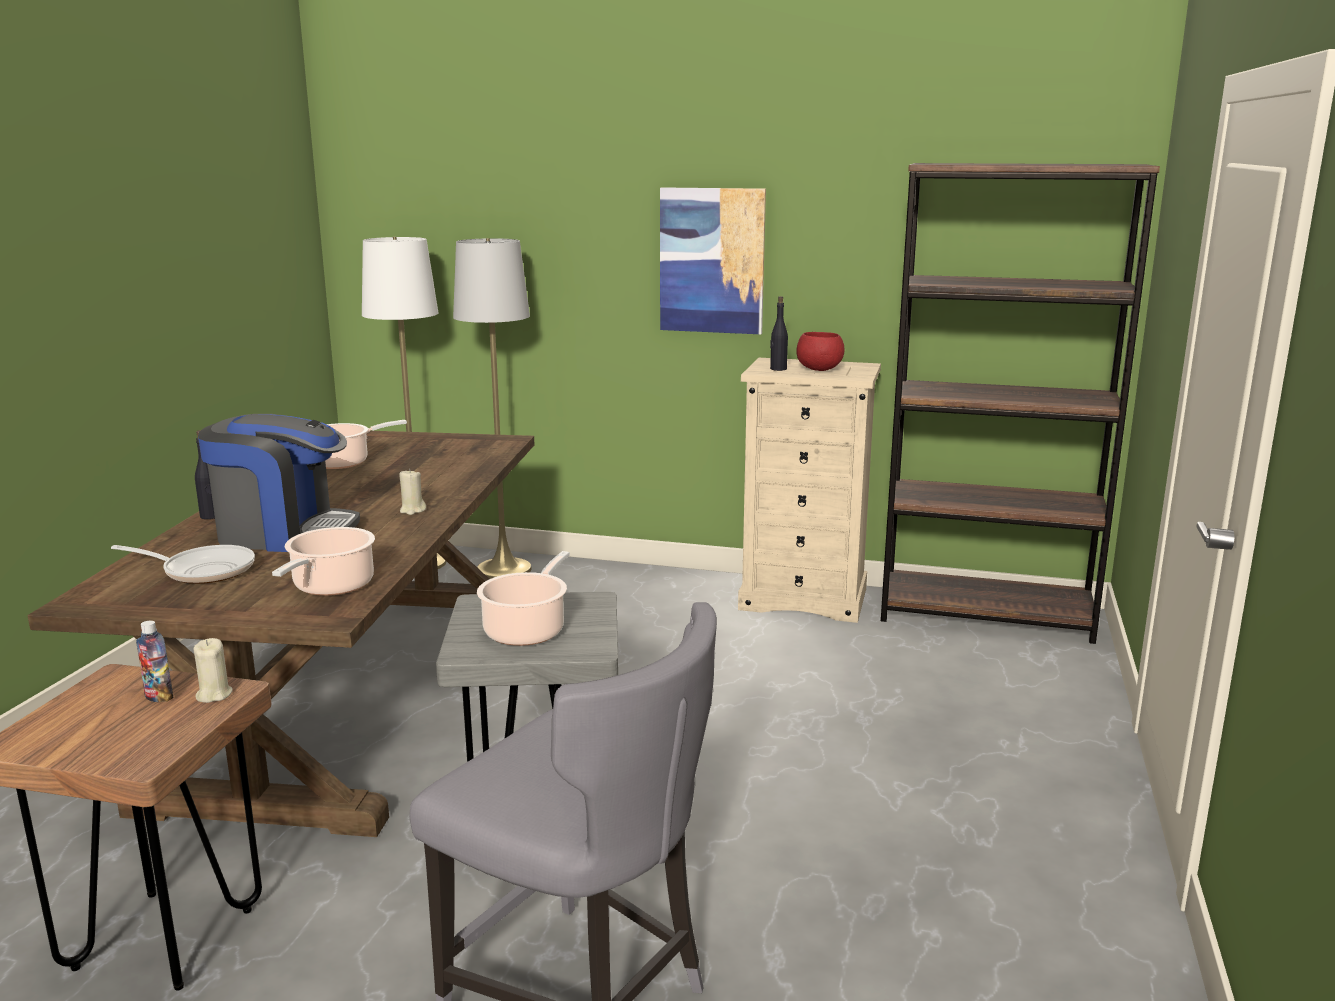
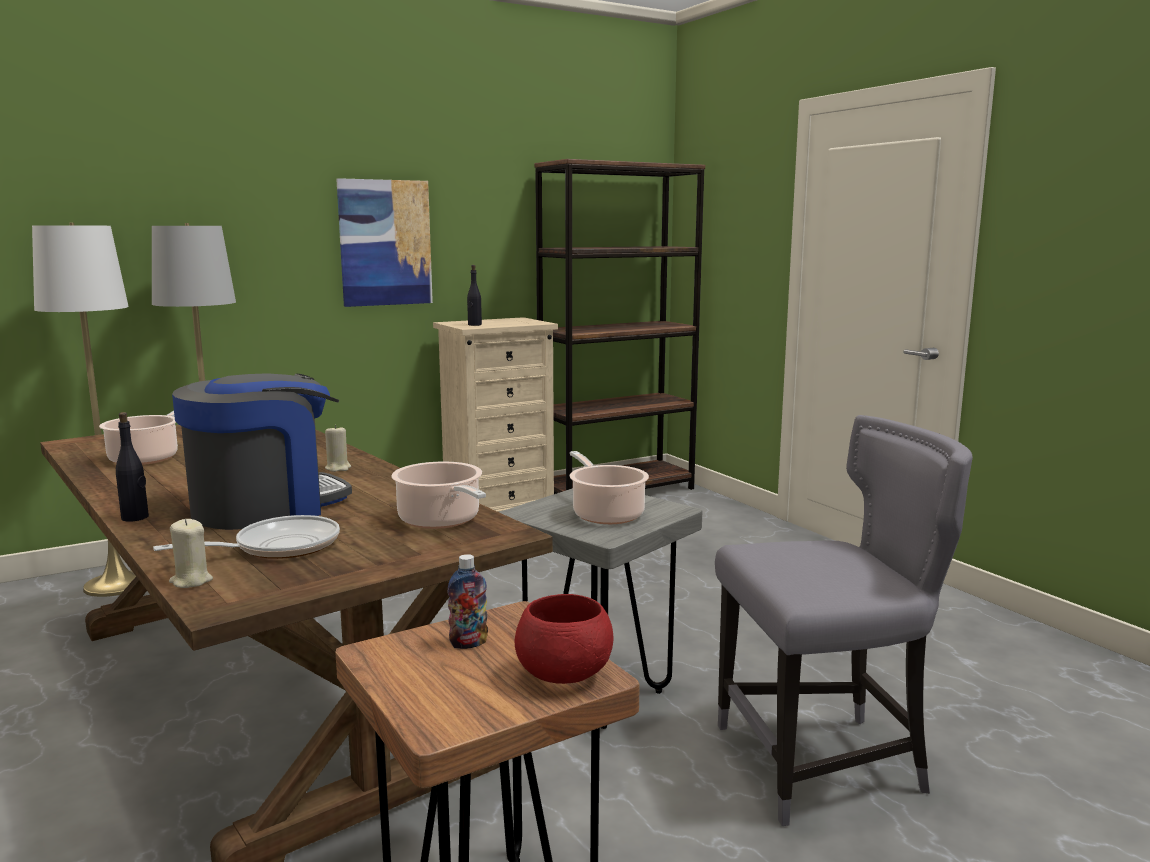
camera: 45 degrees left, 5 degrees down
(214, 694) = (510, 623): beige candle -> beige candle (191, 581)
(819, 370) = (502, 323): red bowl -> red bowl (565, 677)

